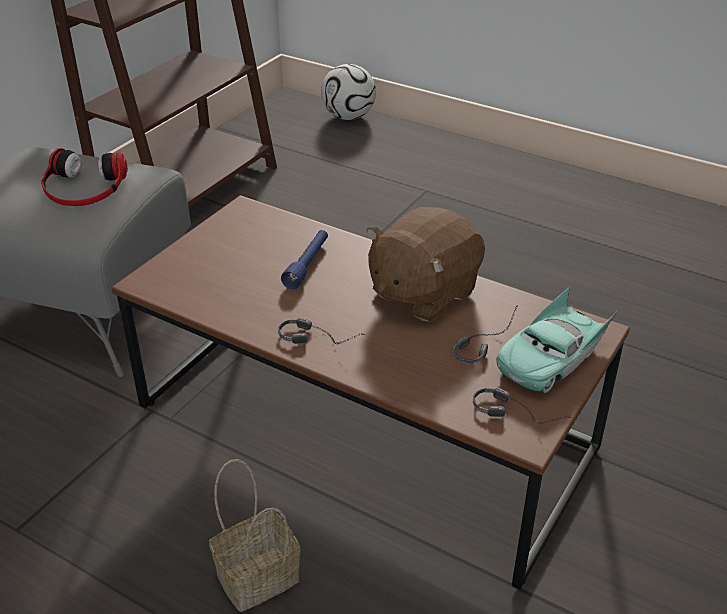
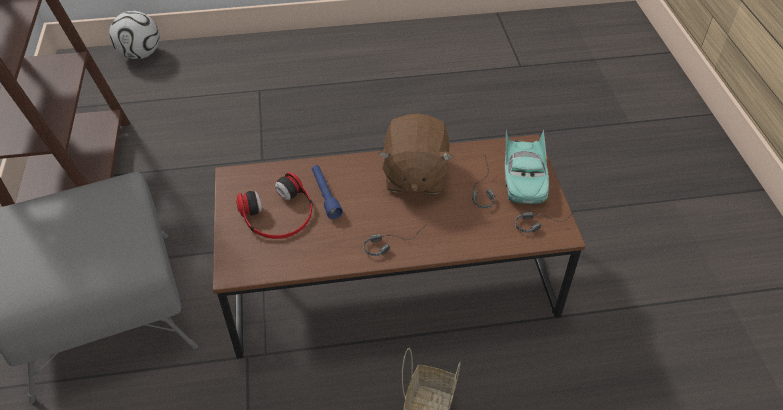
camera: 40 degrees left, 10 degrees up
(83, 187) = (91, 225): headphones -> headphones (278, 214)

